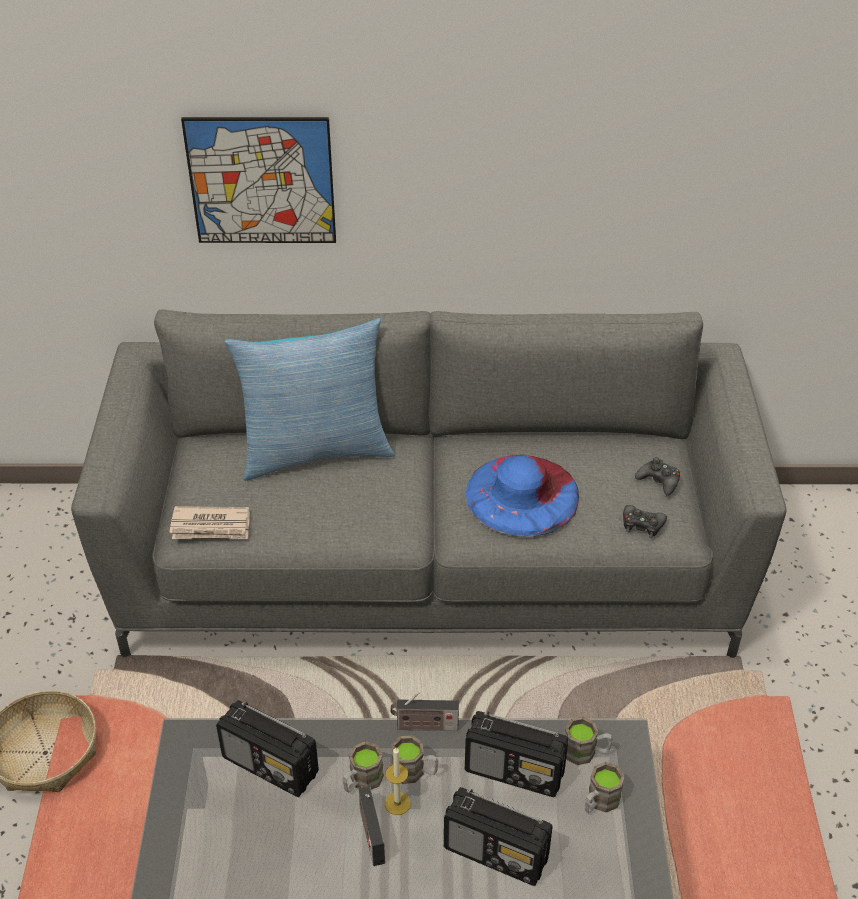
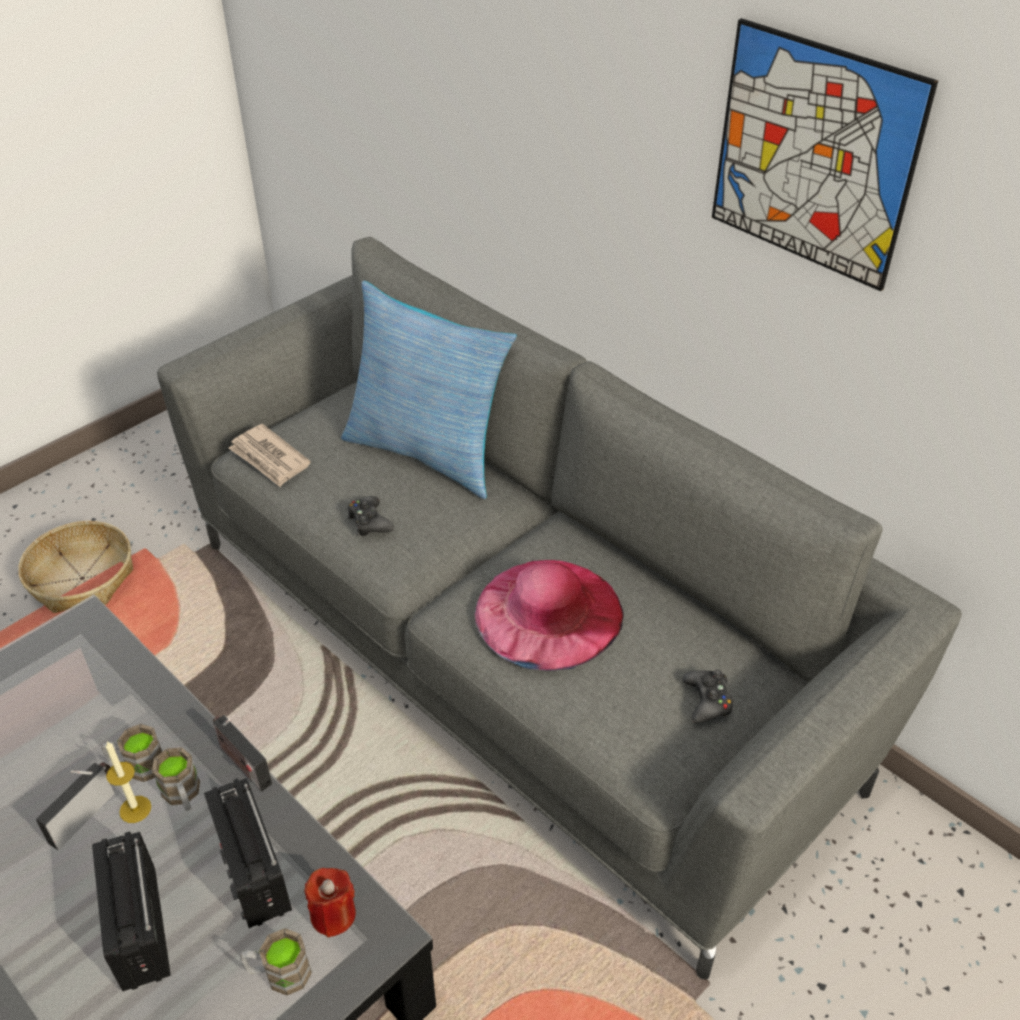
camera: 45 degrees right, 0 degrees up
(261, 181) = (491, 135): picture -> picture (813, 155)
(271, 766) = (101, 693): radio -> none
(522, 494) = (548, 613): blue hat -> pink hat
(586, 752) = (333, 914): brown mug -> red candle
(642, 525) = (627, 731): black game controller -> black game controller (369, 522)

